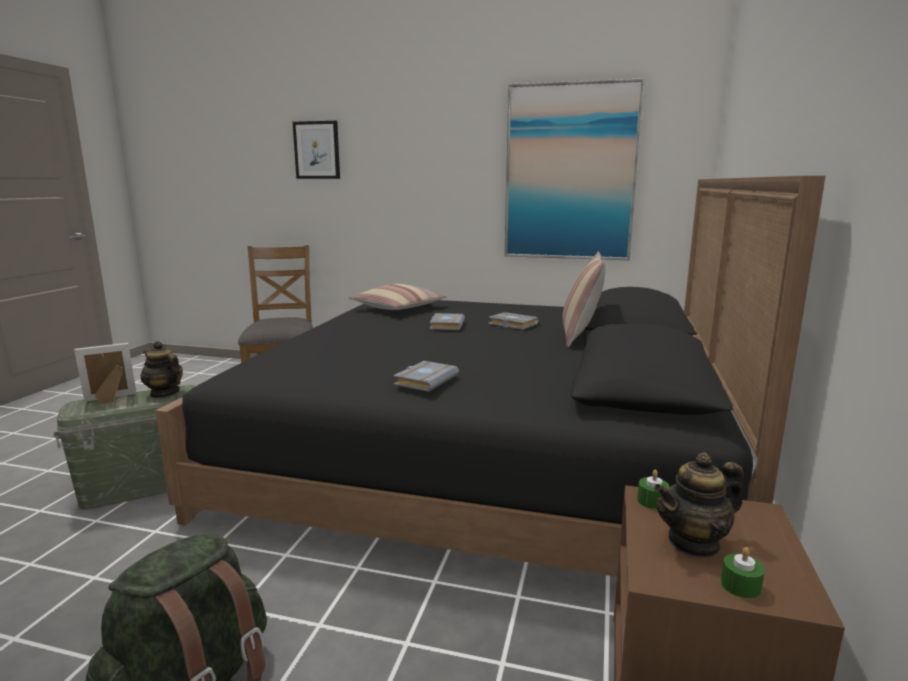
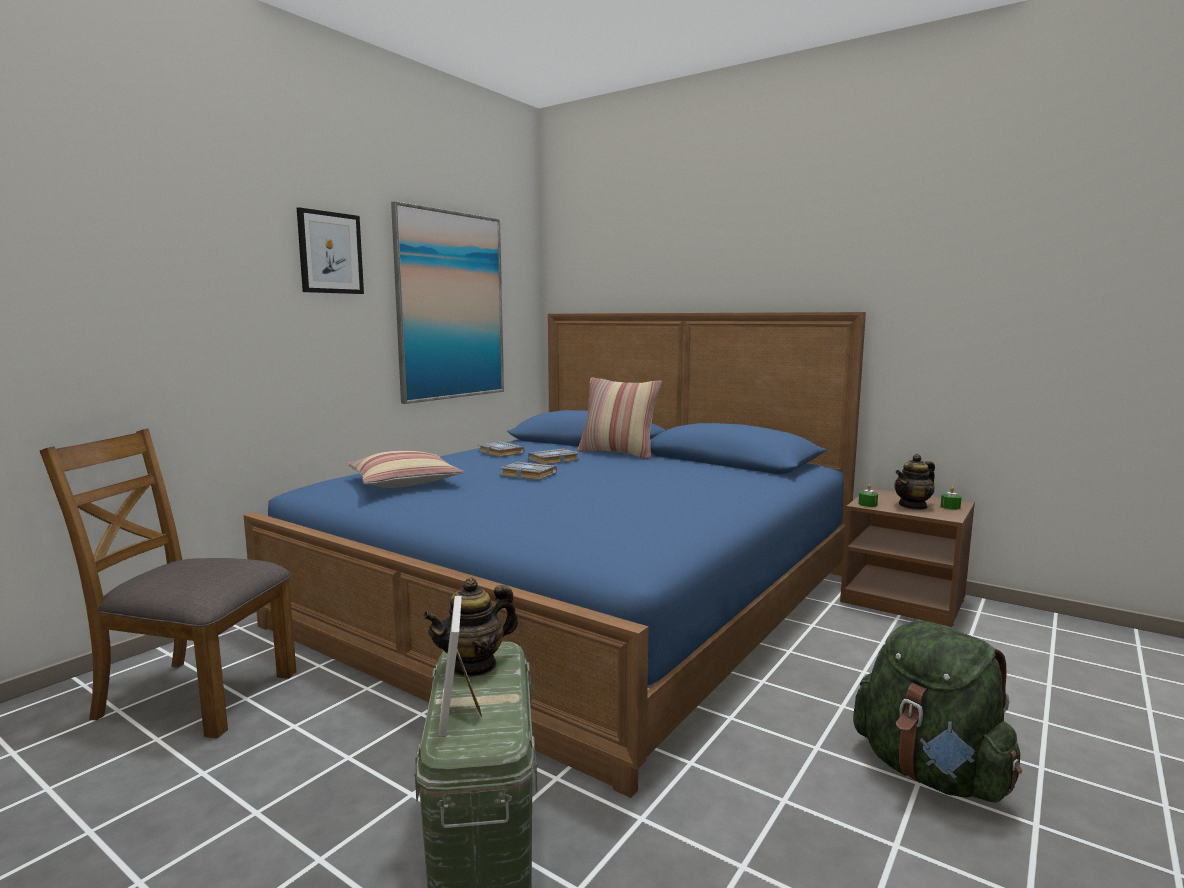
camera: 70 degrees left, 5 degrees down
(317, 150) = (106, 256): picture -> picture (330, 253)
(425, 380) = (712, 496): grey book -> grey book (499, 453)
(484, 452) = (579, 596): black bed -> blue bed
(694, 543) = (913, 506): teapot -> teapot turned 60 degrees clockwise

